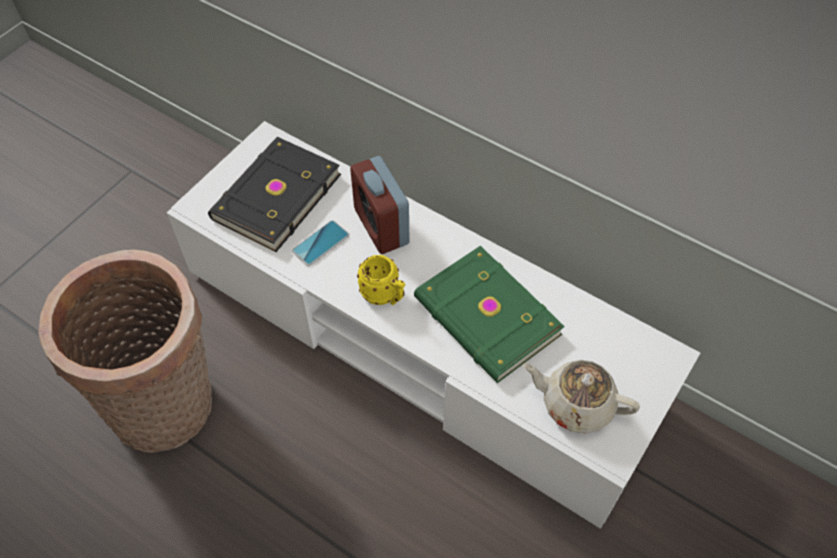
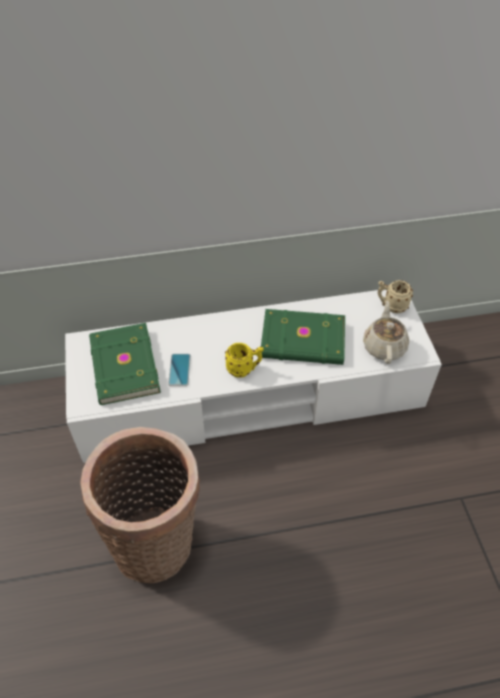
camera: 45 degrees left, 5 degrees down
(274, 196) = (123, 366): black book -> green book
(381, 226) = (201, 338): alarm clock -> none
(575, 404) = (384, 346): beige teapot -> beige teapot turned 120 degrees clockwise
(648, 362) = (391, 306): none -> beige mug

